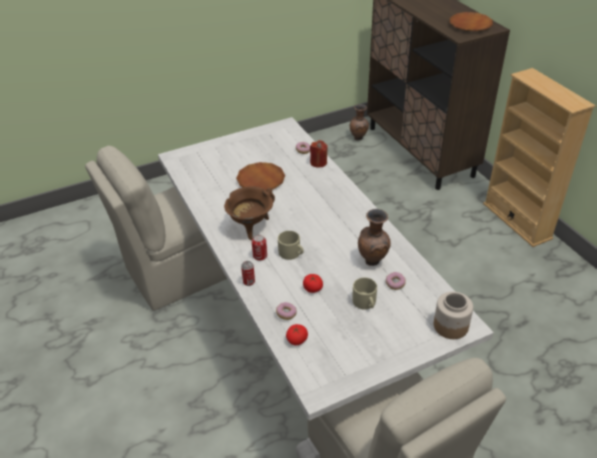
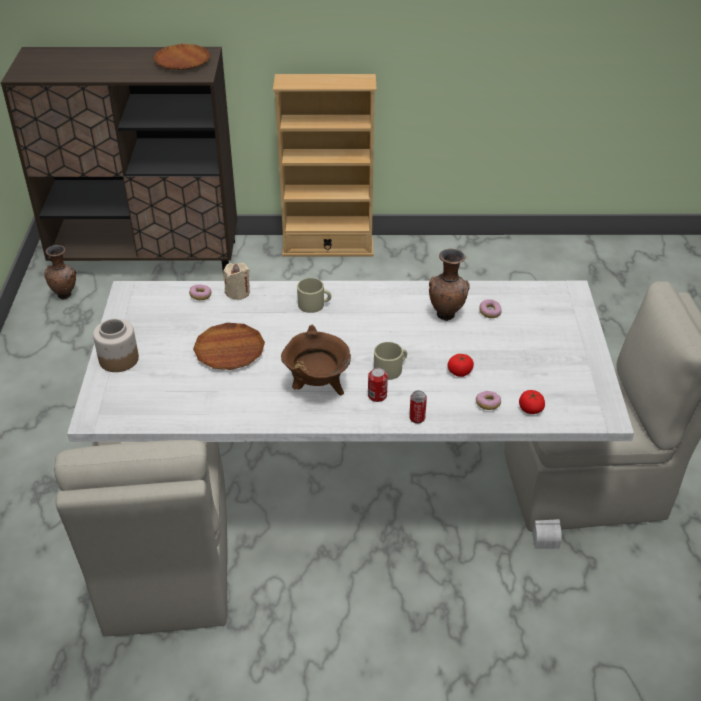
camera: 65 degrees left, 0 degrees up
(318, 162) = (238, 292): red candle -> beige candle
(365, 303) = (504, 342): beige mug -> beige mug (314, 304)
(450, 326) = (566, 301): jar -> jar (118, 359)

